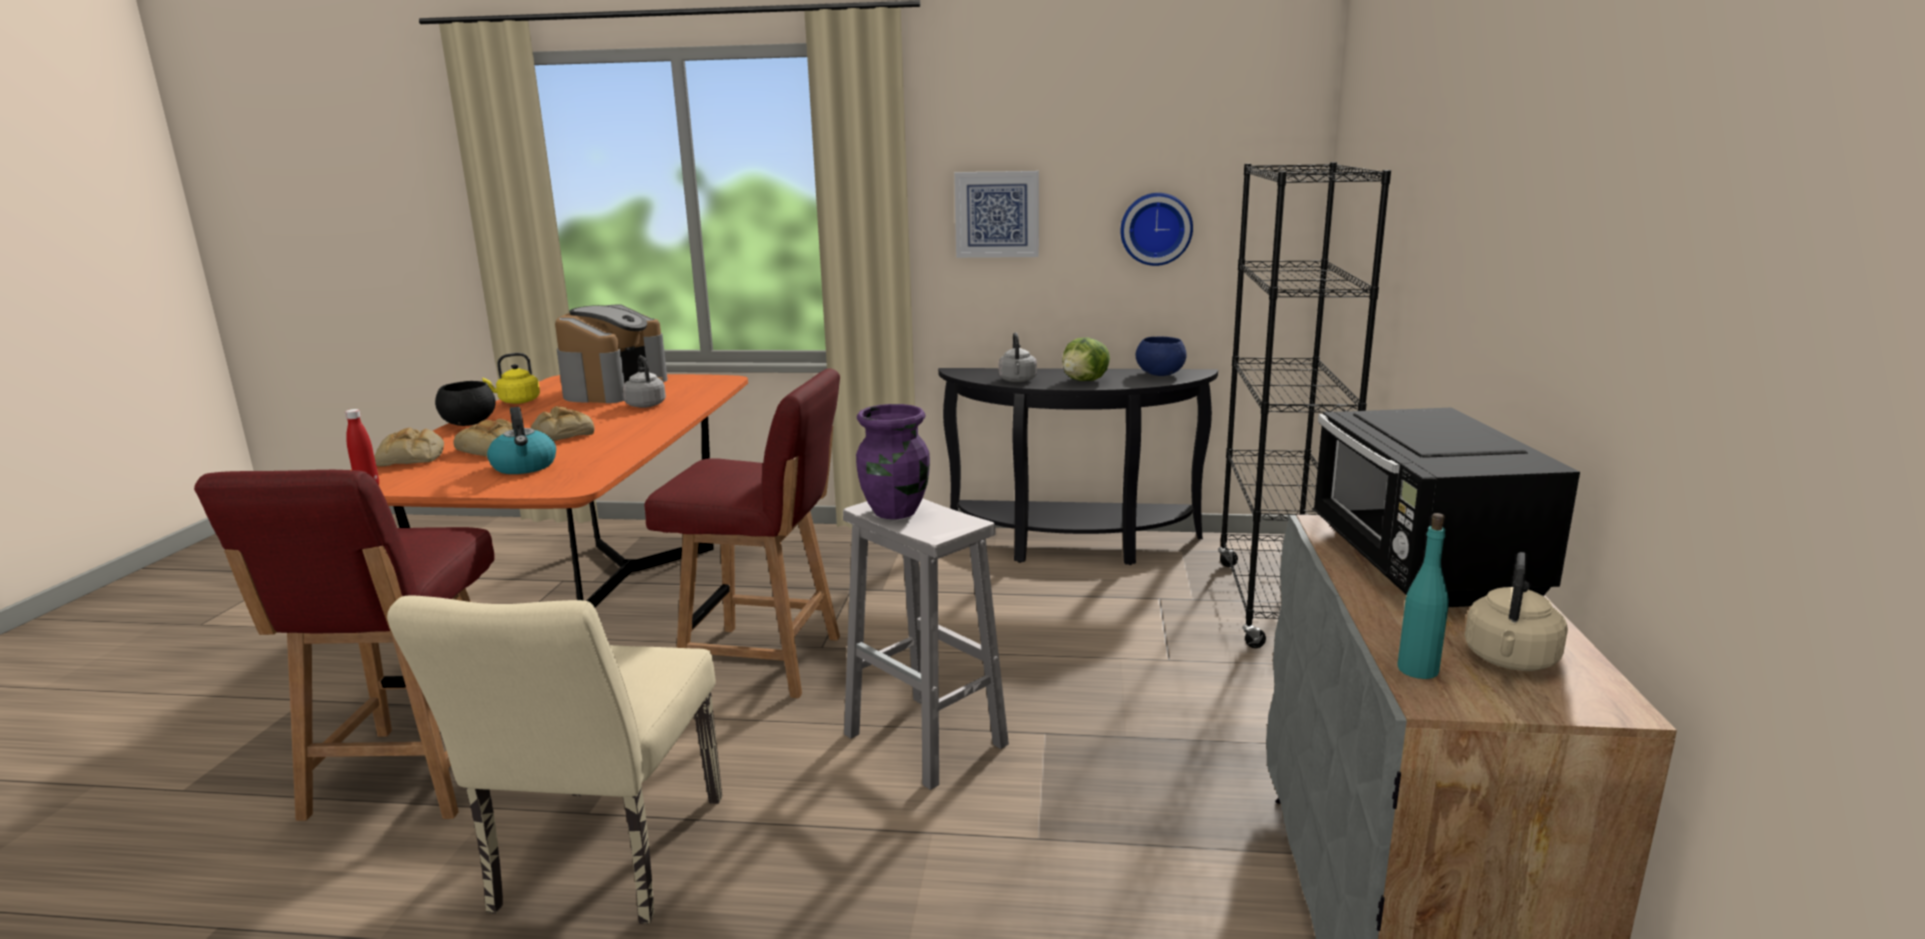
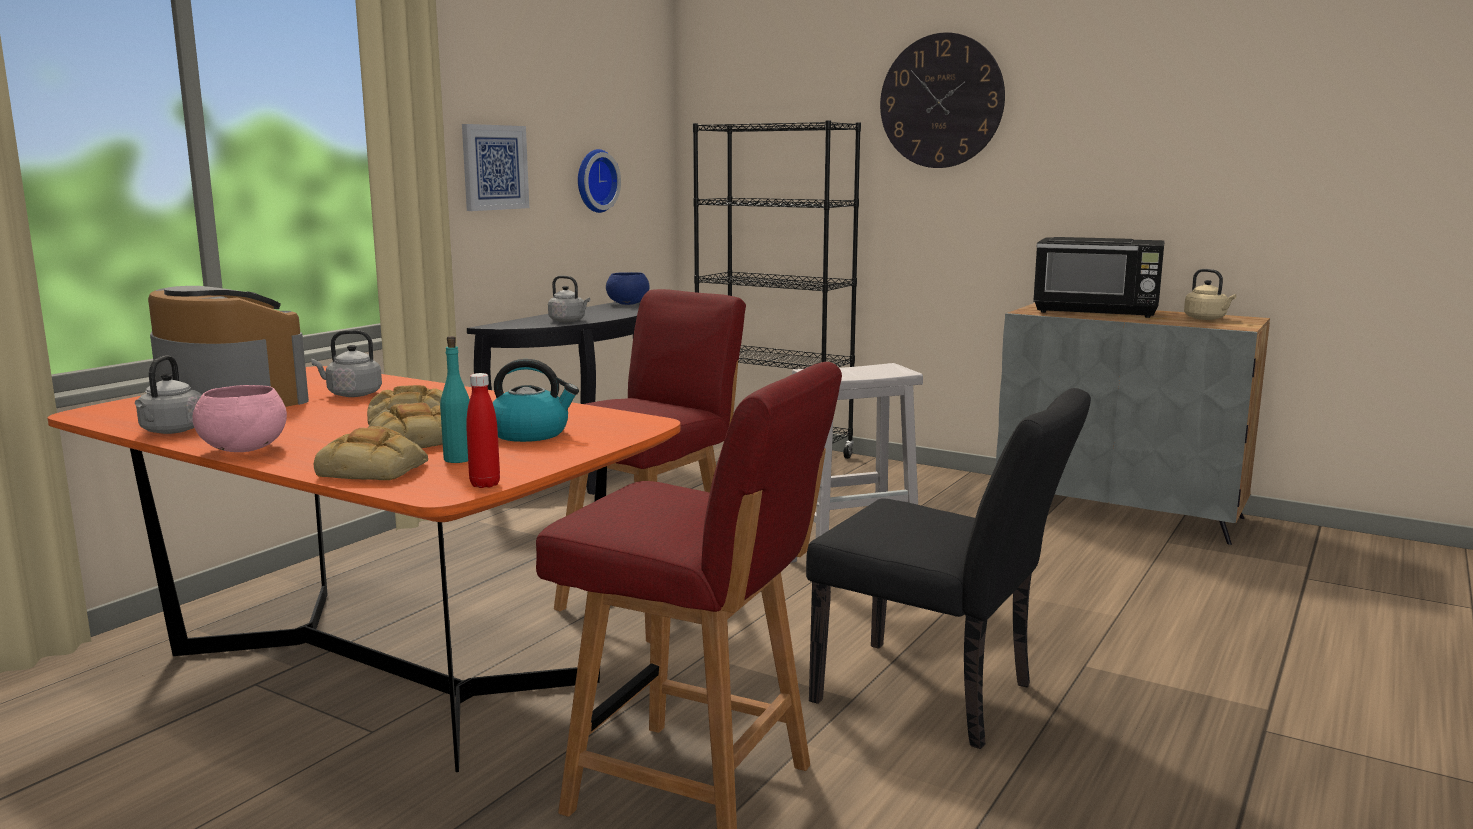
camera: 65 degrees left, 5 degrees down
(468, 424) = (244, 449): black bowl -> pink bowl
(517, 401) = (171, 431): yellow kettle -> grey kettle
(601, 864) = (939, 697): beige chair -> black chair
(896, 512) = (842, 373): purple vase -> none
(1085, 381) = (608, 313): lettuce -> none
(1417, 669) = (1212, 325): turquoise bottle -> turquoise bottle (458, 459)
(1457, 141) = (941, 101): none -> wall clock

